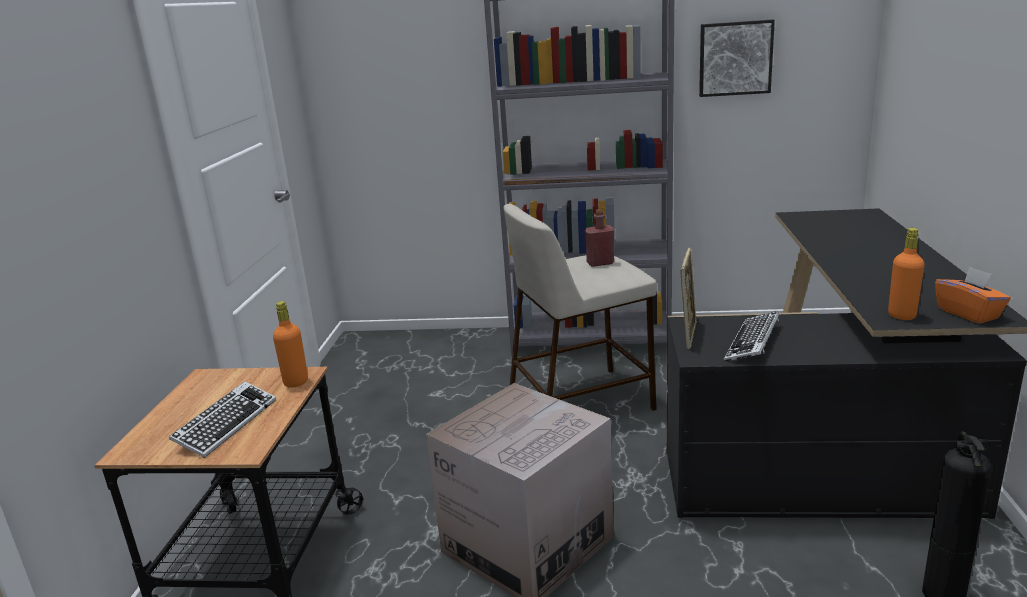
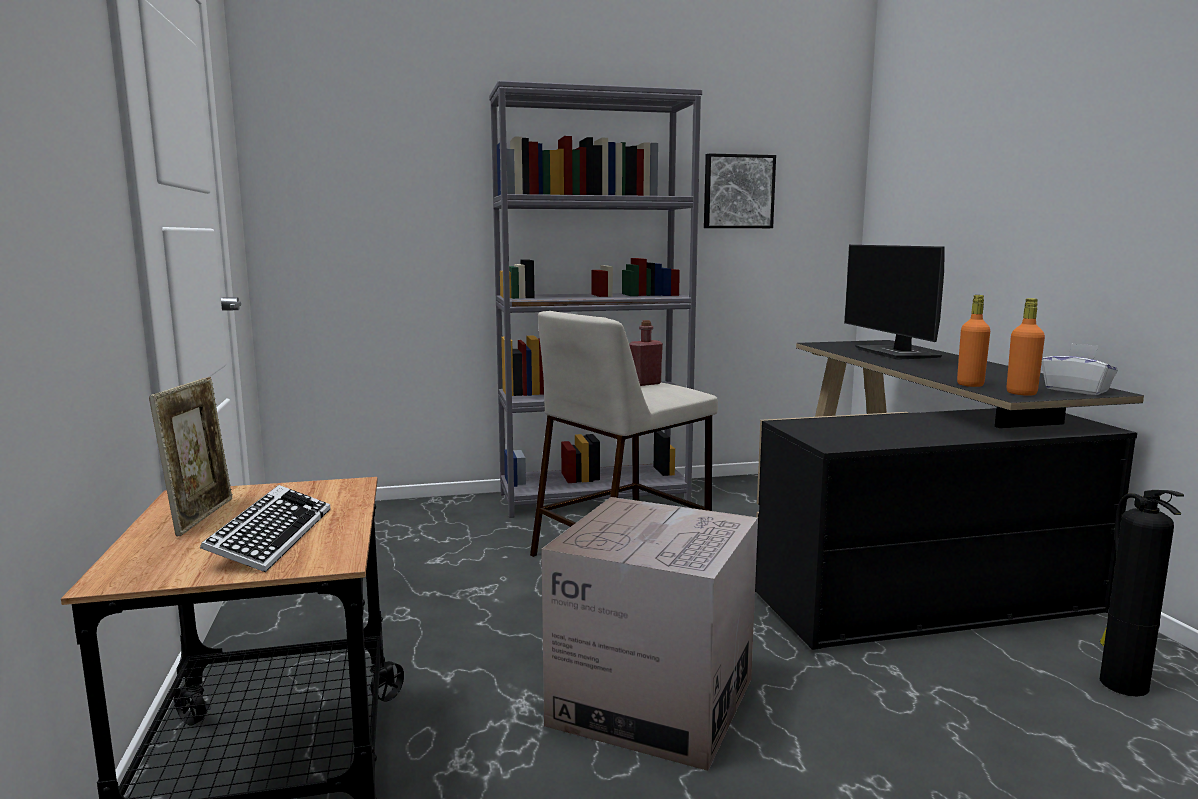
camera: 20 degrees left, 10 degrees down
(296, 382) = (344, 492): orange bottle -> orange bottle (970, 385)
(688, 334) = (801, 431): picture frame -> picture frame (201, 516)
(752, 343) = (876, 433): keyboard -> none
(857, 236) = (898, 353): none -> monitor
(968, 313) = (1076, 390): orange tissue box -> white tissue box

